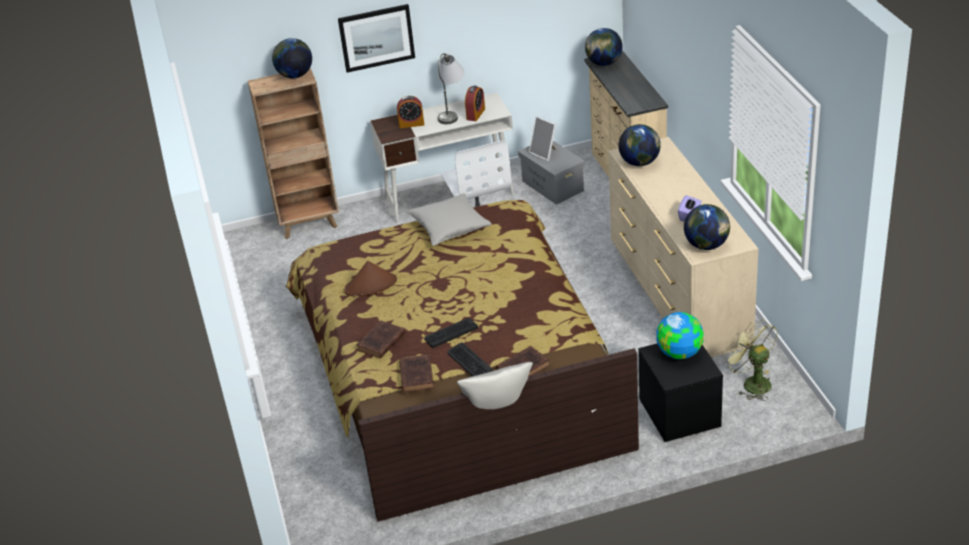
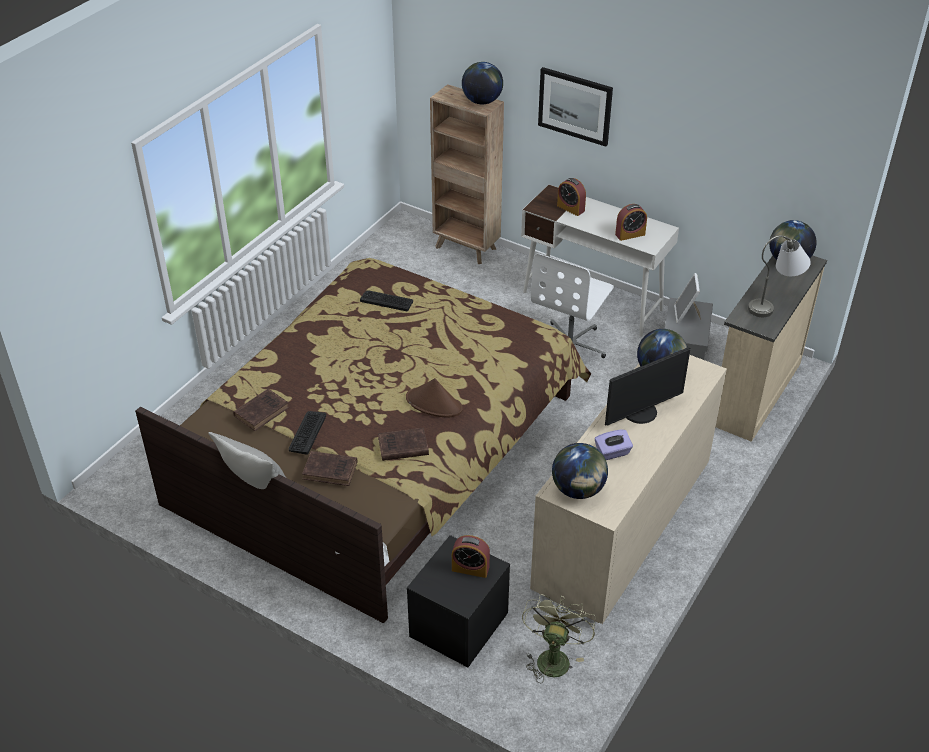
camera: 45 degrees right, 5 degrees up
(371, 285) = (351, 318): brown hat -> brown hat (434, 403)
(380, 343) = (284, 366): brown book -> brown book (401, 447)
(450, 228) = (474, 317): grey pillow -> none
(450, 333) = (334, 399): keyboard -> keyboard (386, 301)
(452, 112) = (616, 220): grey table lamp -> grey table lamp (775, 305)
(667, 188) = (641, 412): none -> monitor
(679, 353) = (470, 568): globe -> alarm clock

